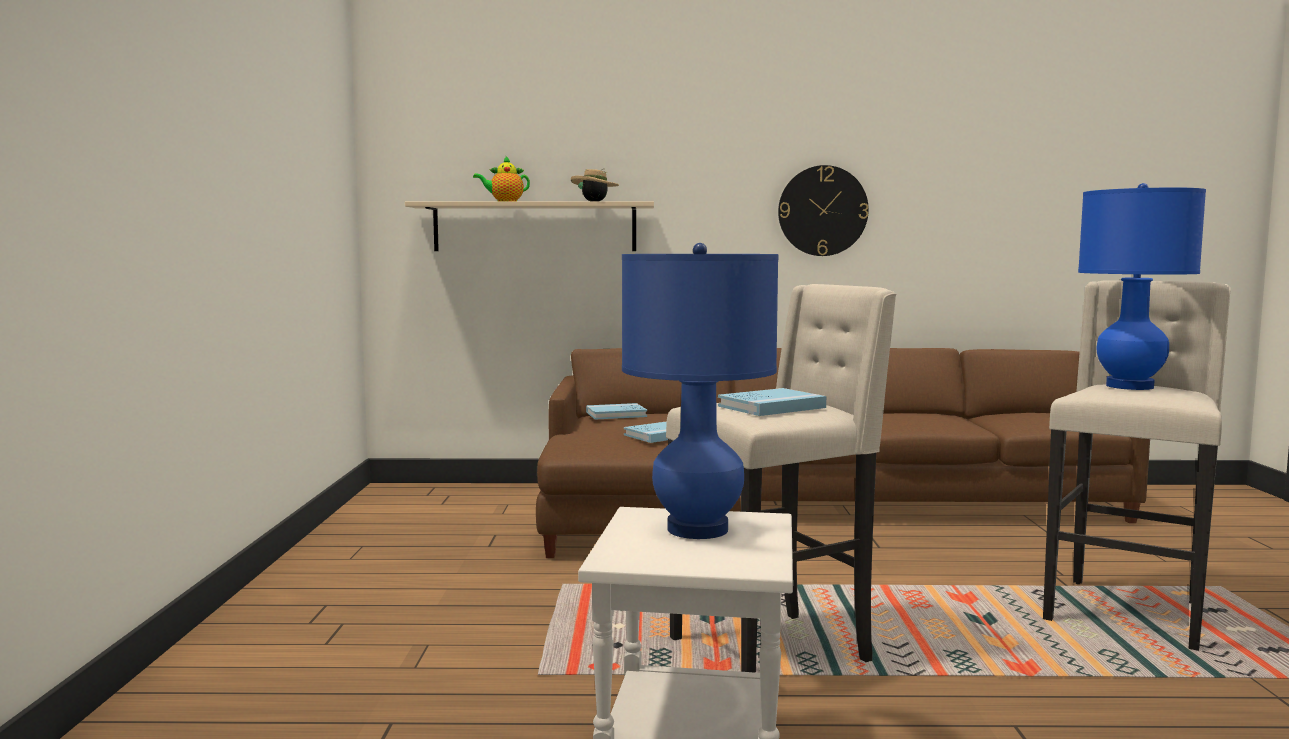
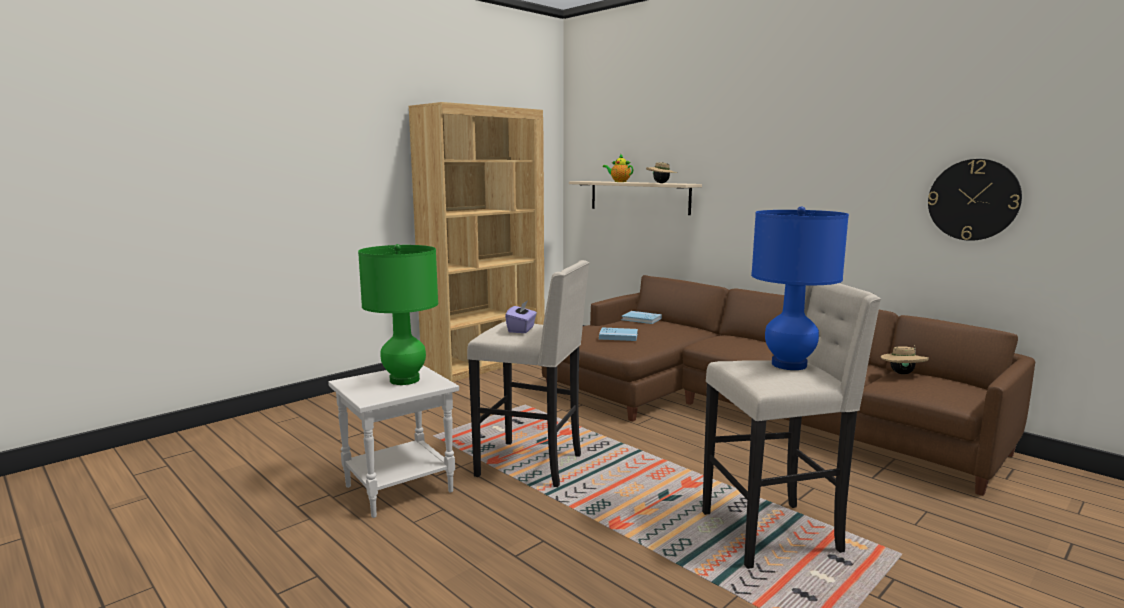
camera: 45 degrees right, 5 degrees up
(344, 550) = (485, 363): none -> brown bookcase
(697, 529) = (404, 380): blue table lamp -> green table lamp
(771, 407) = (521, 329): blue book -> purple tissue box
(822, 211) = (811, 192): wall clock -> wall clock (973, 200)
(1003, 414) = (902, 373): none -> beige hat

